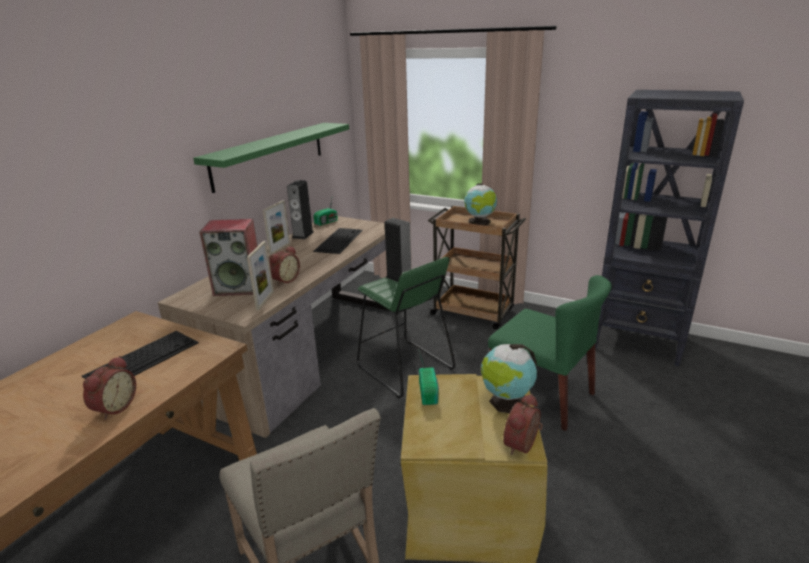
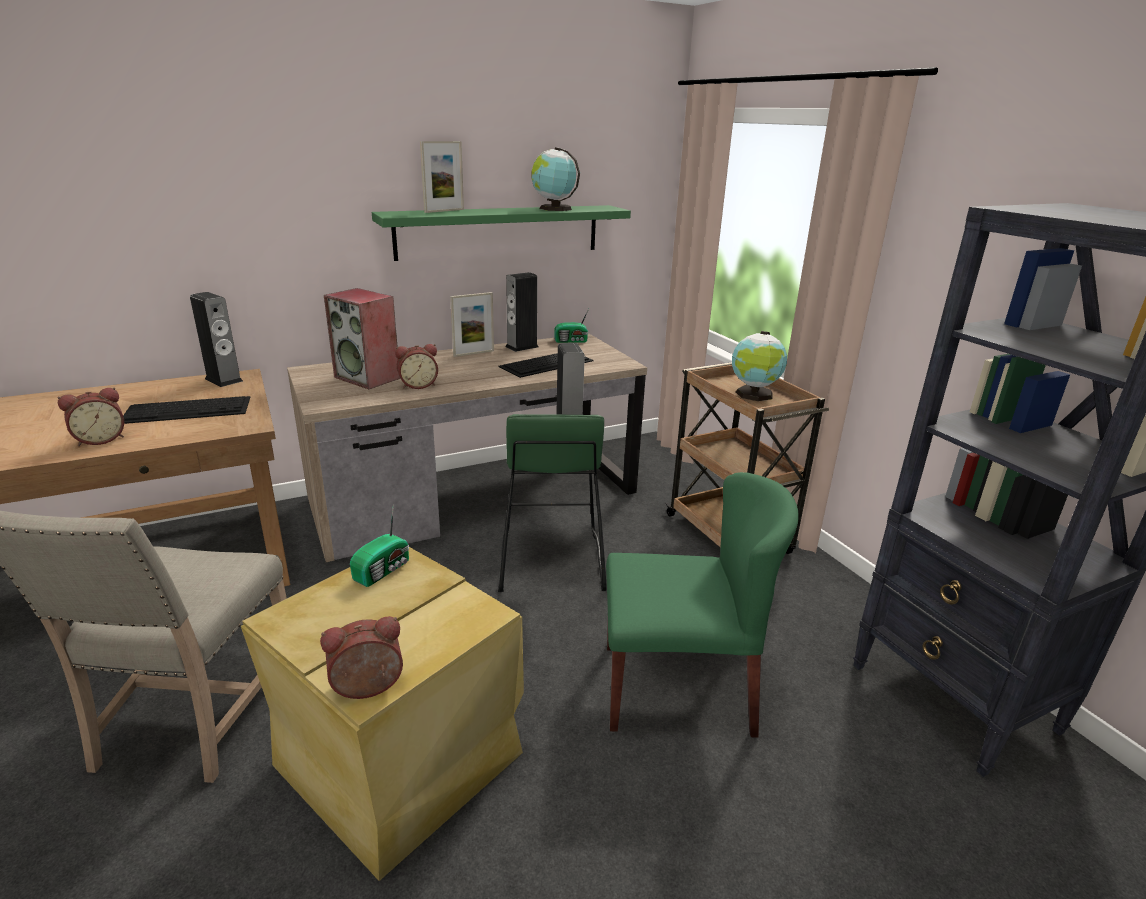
camera: 35 degrees right, 0 degrees up
(124, 329) = (224, 380): none -> speaker
(265, 300) = (365, 398): picture frame -> picture frame (444, 211)
(507, 402) = (441, 630): globe -> globe (553, 208)
(542, 395) = (678, 687): green chair -> green chair turned 75 degrees counterclockwise

